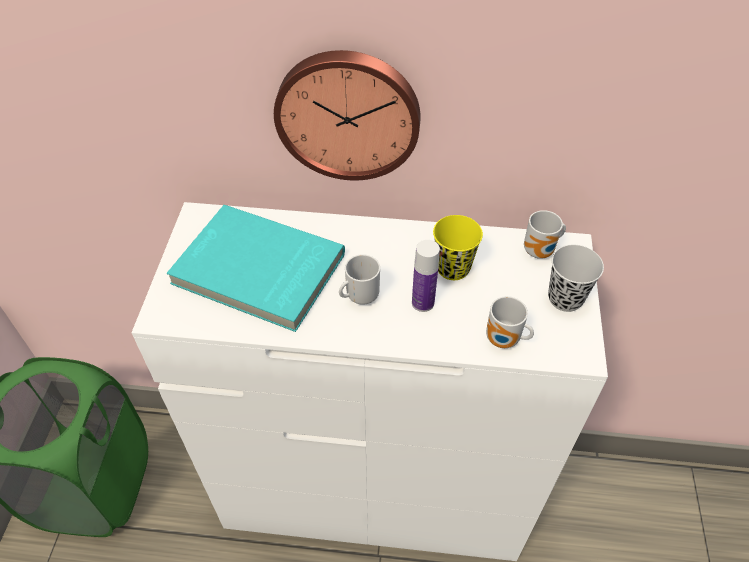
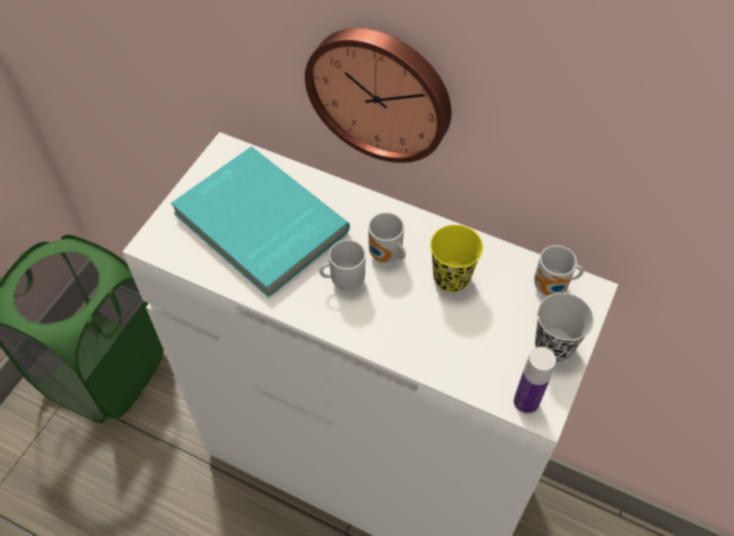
camera: 20 degrees right, 5 degrees up
(423, 303) = (404, 305): bottle -> bottle (526, 402)
(504, 341) = (467, 371): mug -> mug (386, 256)

